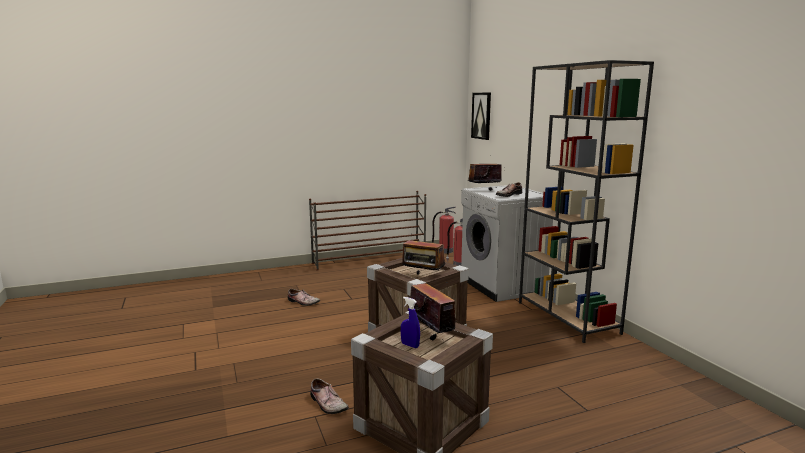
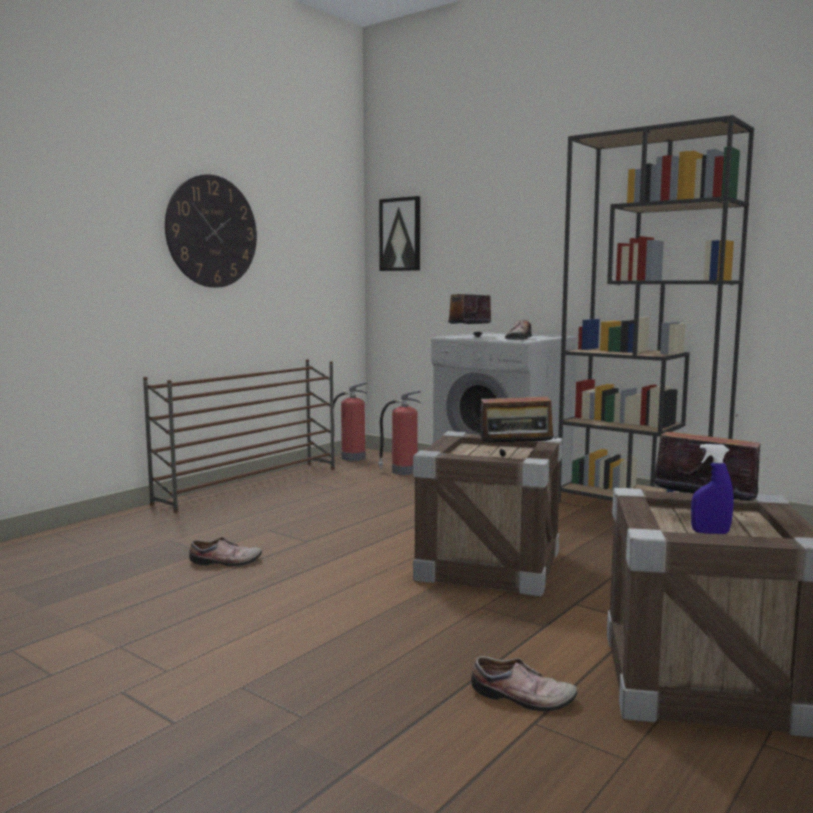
camera: 30 degrees left, 5 degrees down
(354, 120) = (212, 231): none -> wall clock

